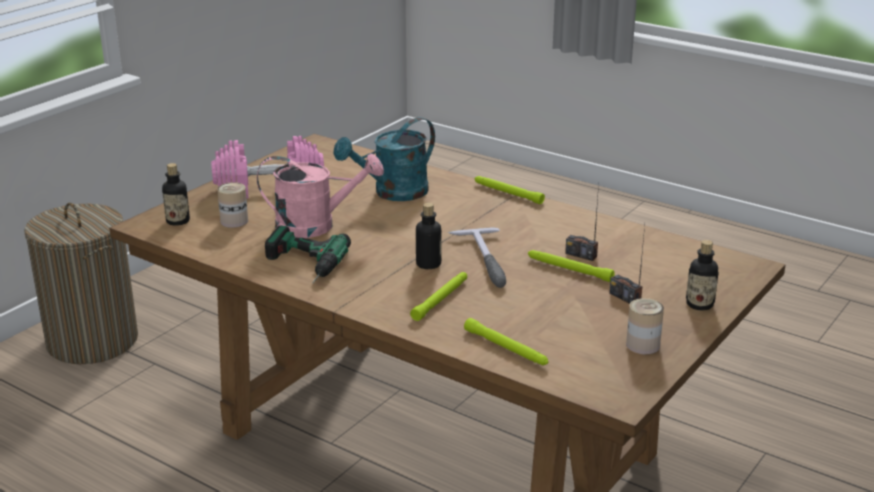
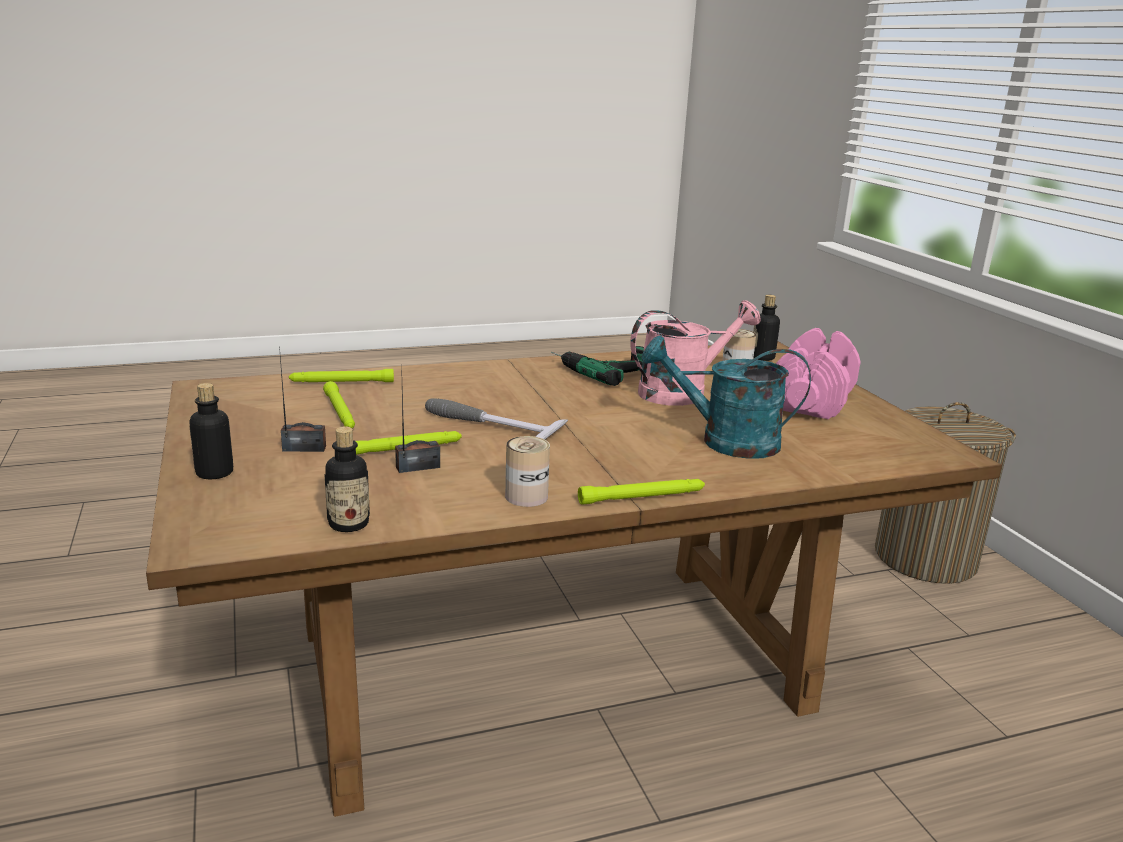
camera: 125 degrees right, 5 degrees down
(316, 225) = (682, 392): pink watering can -> pink watering can turned 150 degrees counterclockwise
(393, 193) = (725, 441): turquoise watering can -> turquoise watering can turned 75 degrees counterclockwise
(428, 264) = (526, 404): bottle -> bottle (348, 524)
(441, 299) = (456, 389): green flashlight -> green flashlight (340, 412)
(643, 345) = (230, 421): can -> can (526, 496)

